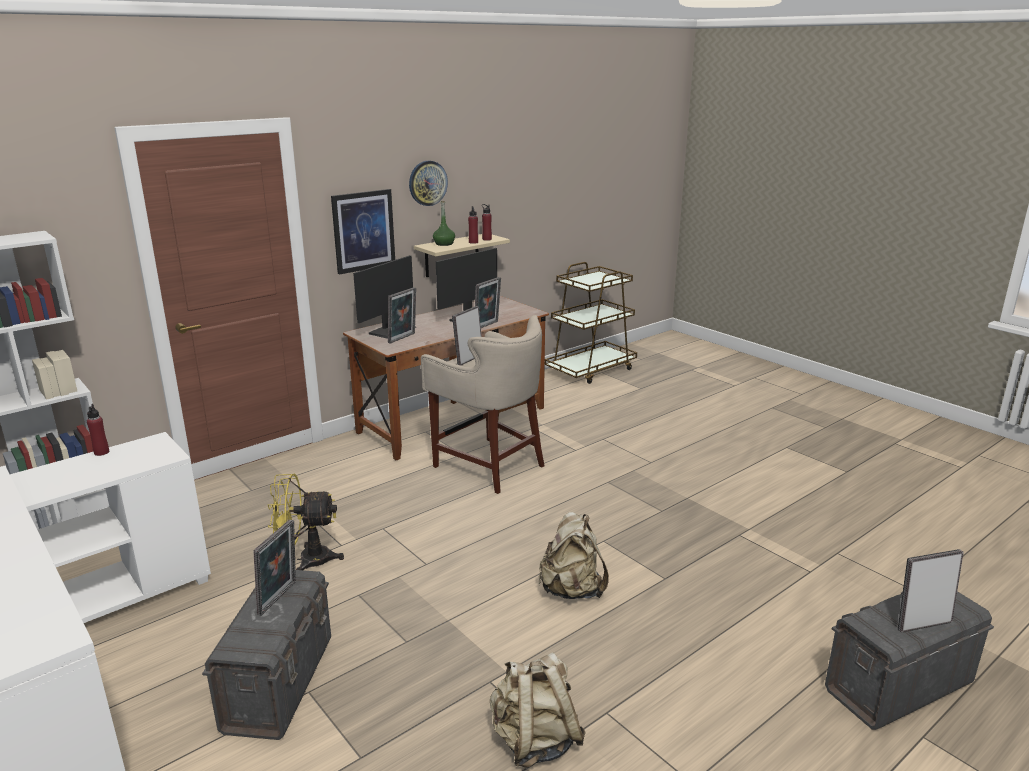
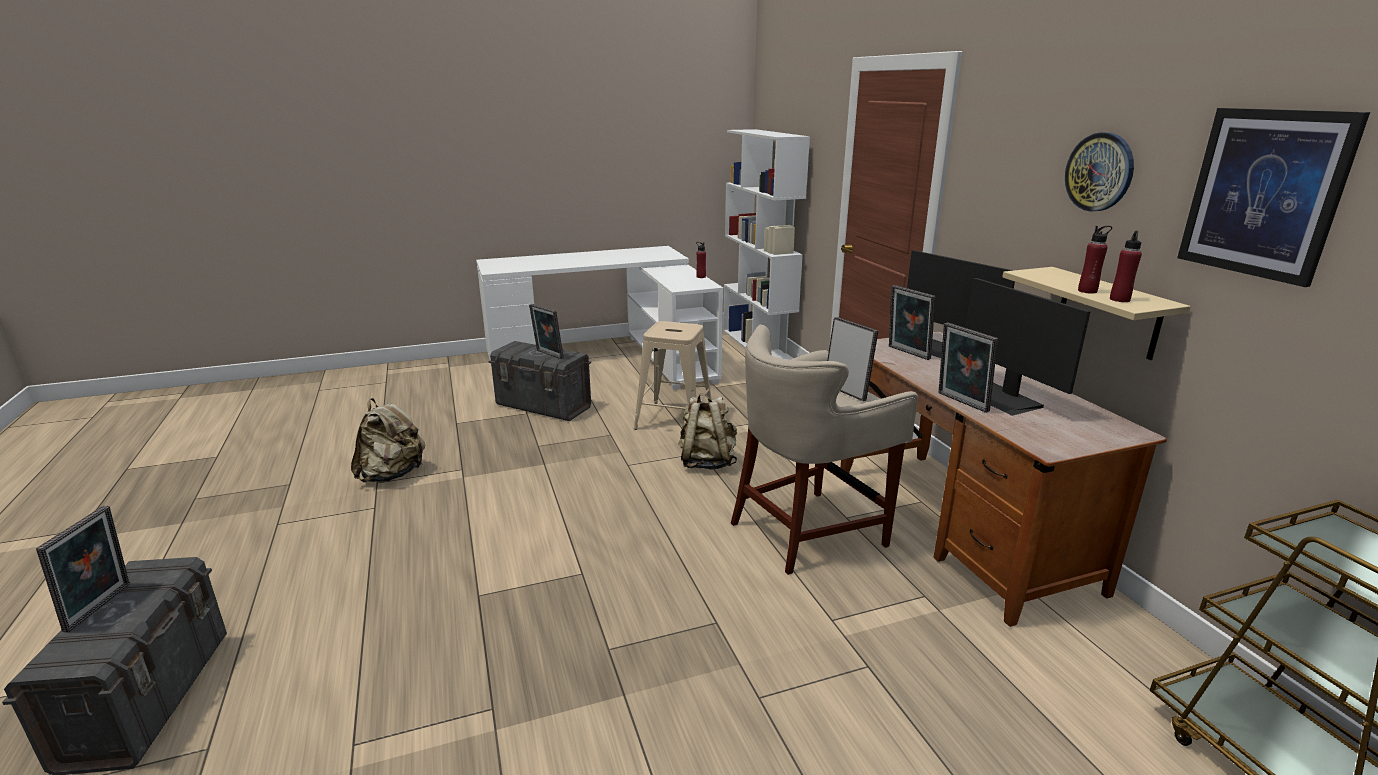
camera: 110 degrees right, 0 degrees up
(306, 559) = (675, 420): yellow fan -> beige stool
(363, 231) = (997, 217): picture -> picture (1264, 193)
(444, 244) = (1067, 277): green bottle -> none
(572, 590) = (521, 529): beige backpack -> beige backpack (707, 462)

